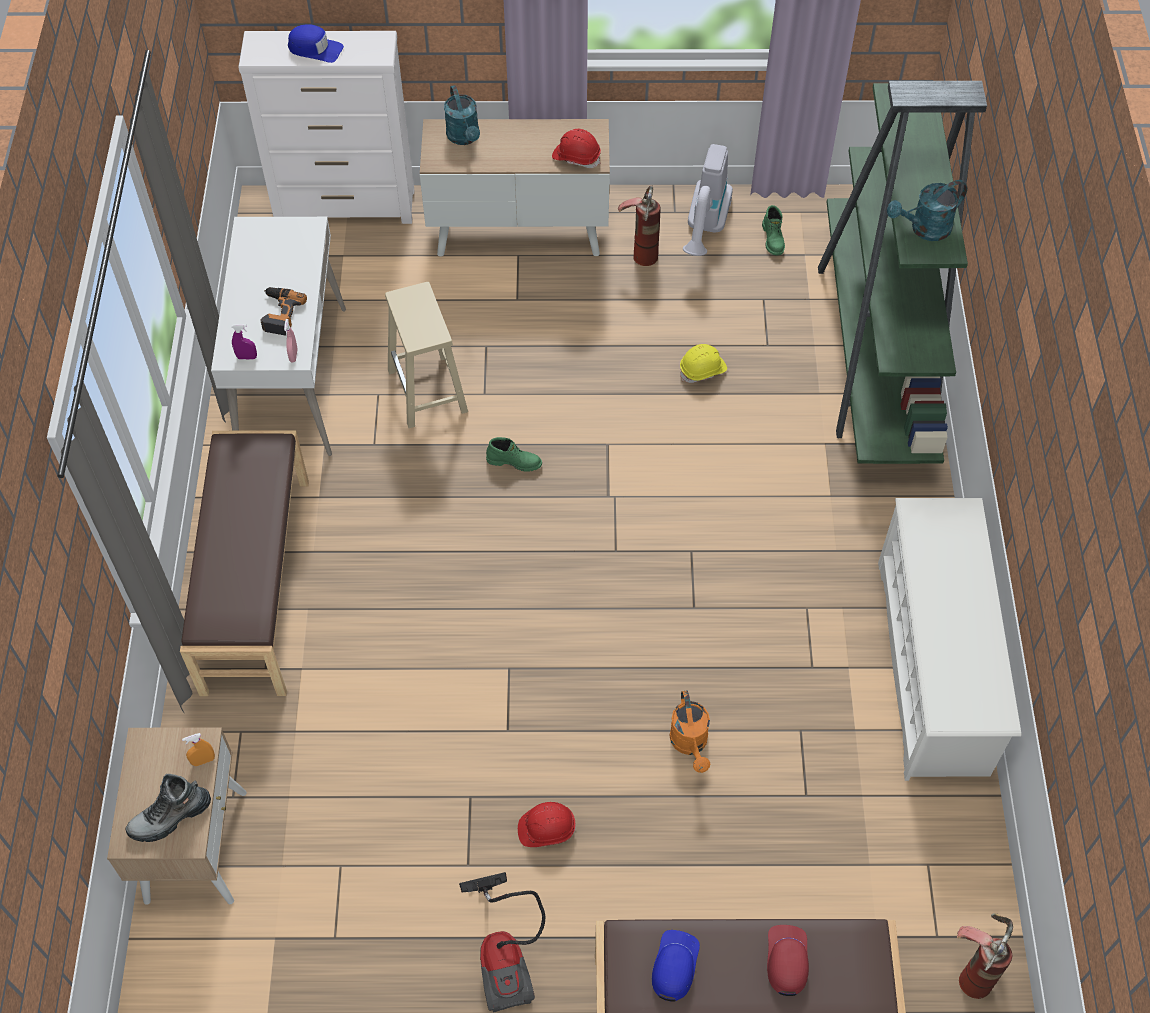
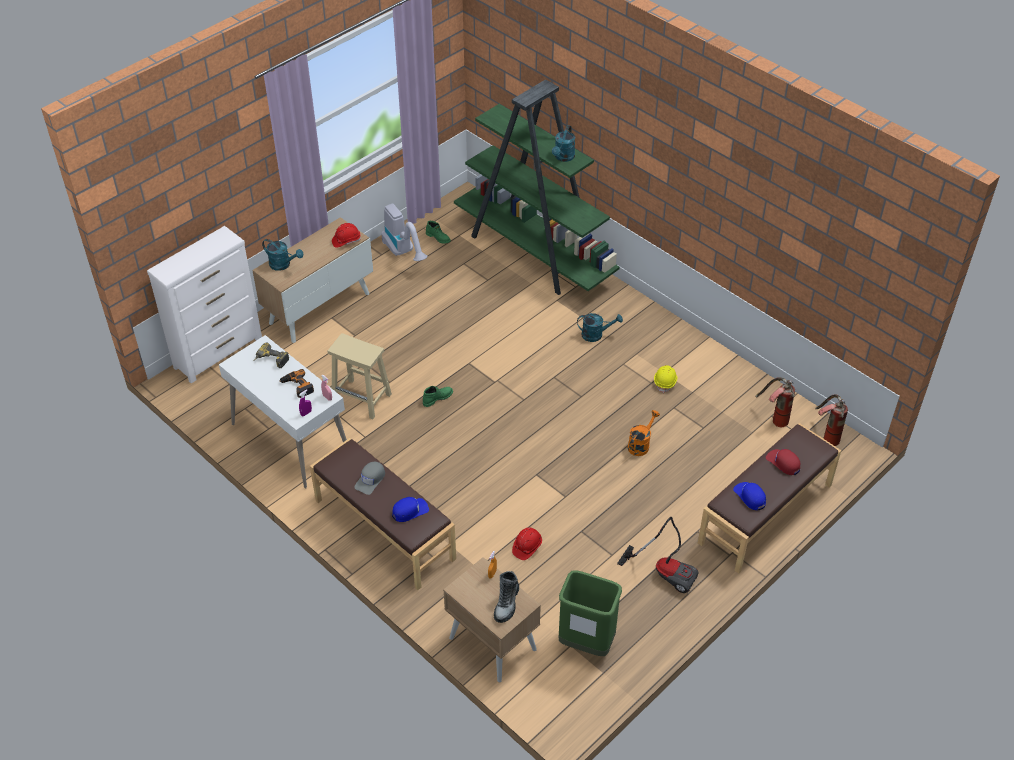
camera: 45 degrees left, 10 degrees down
(246, 507) = (370, 480): none -> grey cap
(291, 256) = (270, 361): none -> power drill
(296, 953) = (586, 643): none -> green trash can
(315, 49) = (195, 255): blue cap -> blue cap (410, 511)
(546, 829) = (625, 517): red hard hat -> red hard hat (527, 547)
(641, 249) = (386, 278): fire extinguisher -> fire extinguisher (774, 419)
(690, 744) = (640, 444): orange watering can -> orange watering can turned 90 degrees counterclockwise
(703, 370) = (473, 307): yellow hard hat -> yellow hard hat (665, 382)
(820, 535) = (596, 334): none -> turquoise watering can
(932, 667) = (693, 349): white shoe rack -> none

